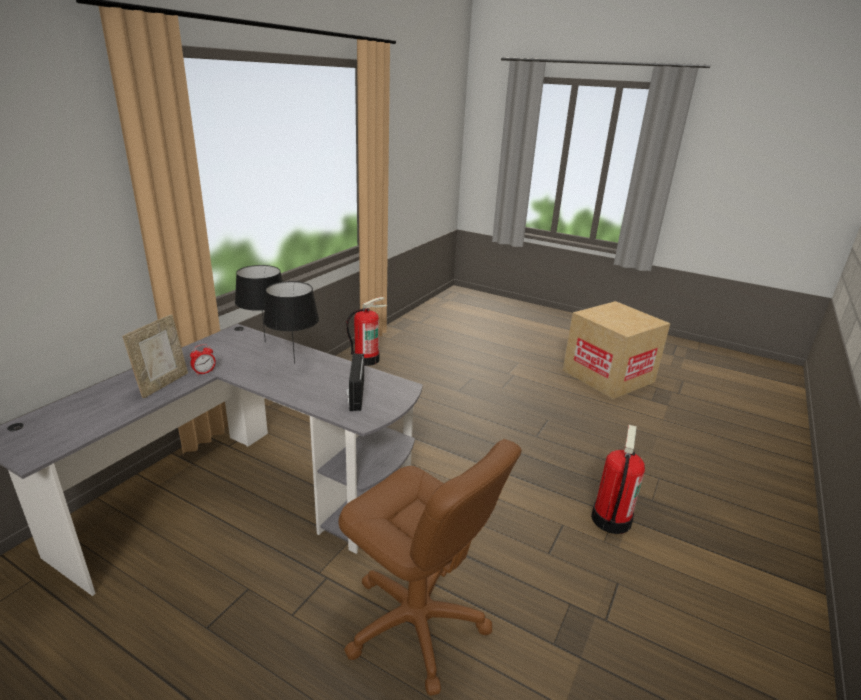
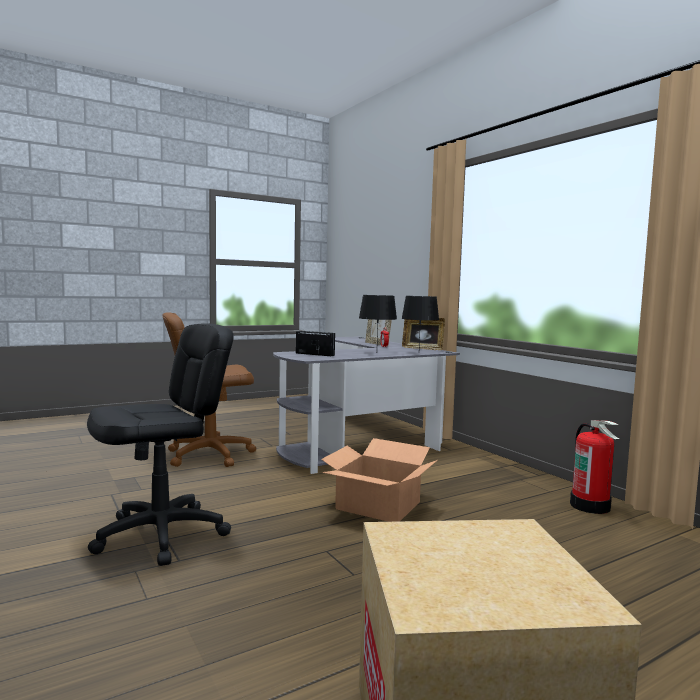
camera: 120 degrees right, 20 degrees down
(210, 346) = (423, 348): none -> picture frame
(448, 435) = (378, 506): none -> cardboard box
(610, 519) = (162, 534): fire extinguisher -> black office chair

